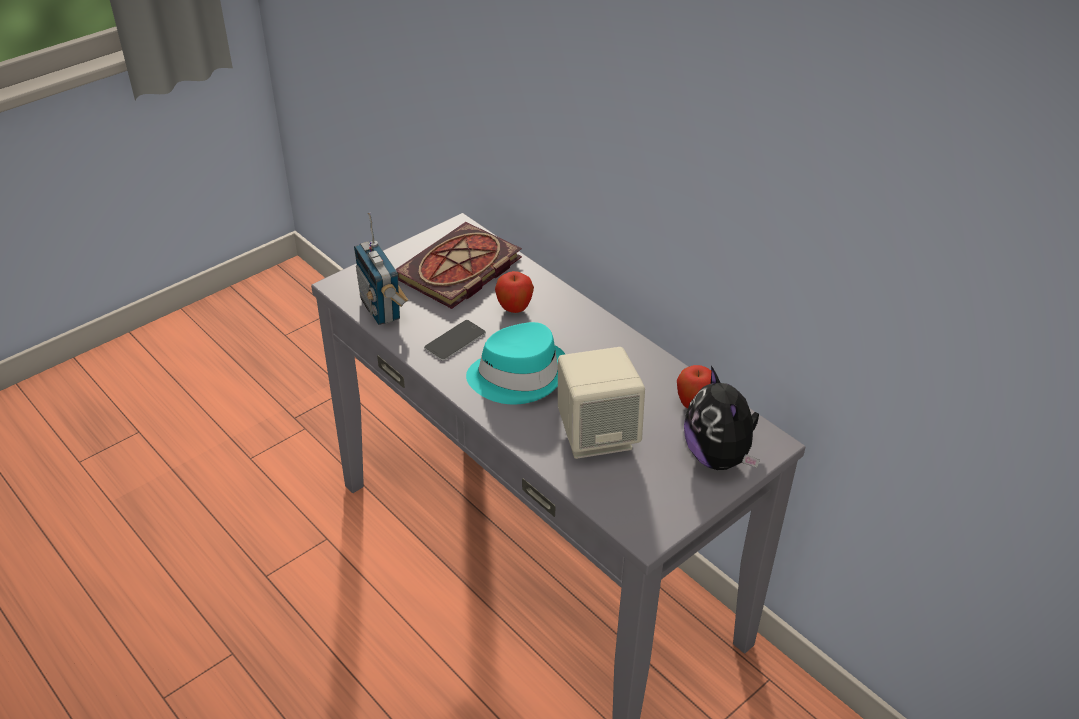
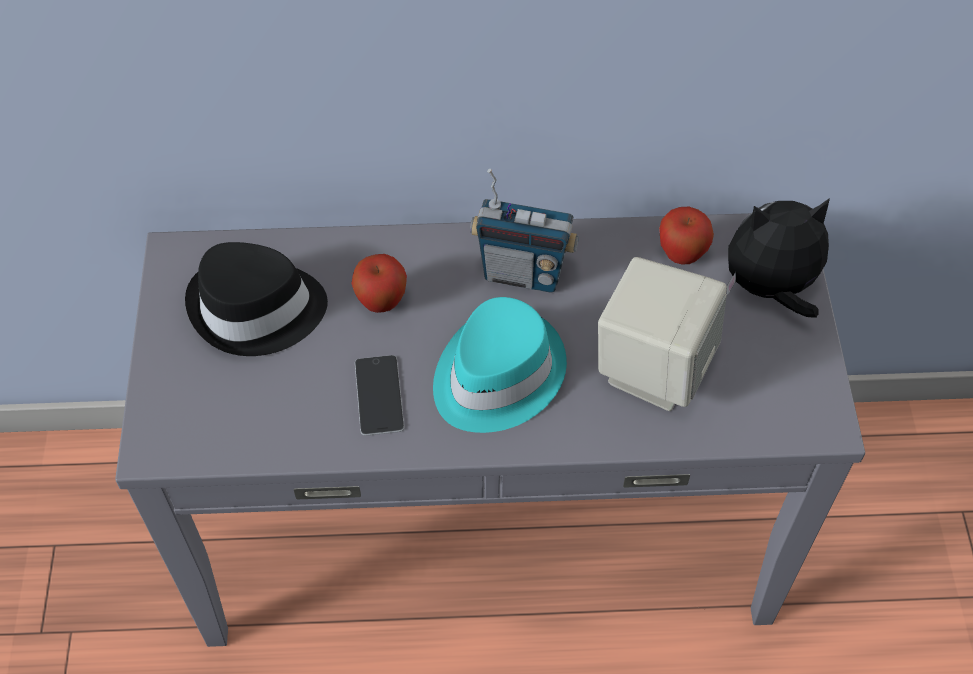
camera: 50 degrees left, 15 degrees up
(382, 309) = (246, 432): radio -> radio (523, 273)
(458, 271) = (257, 309): book -> black hat
(718, 457) = (769, 288): plush toy -> plush toy turned 150 degrees clockwise

